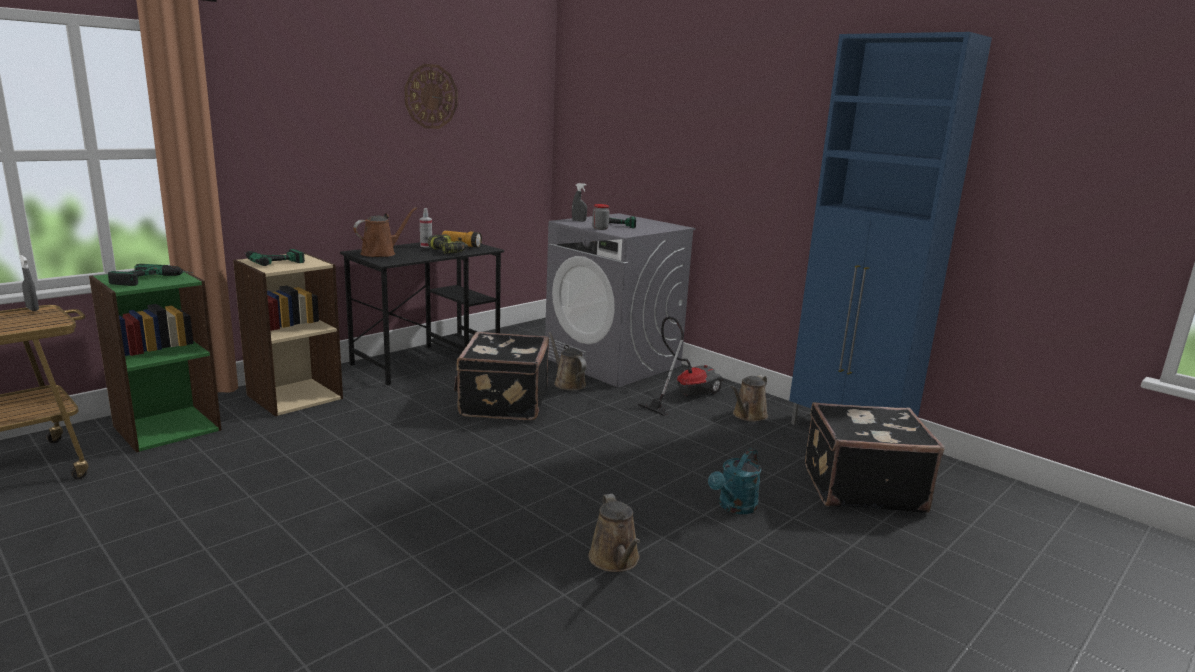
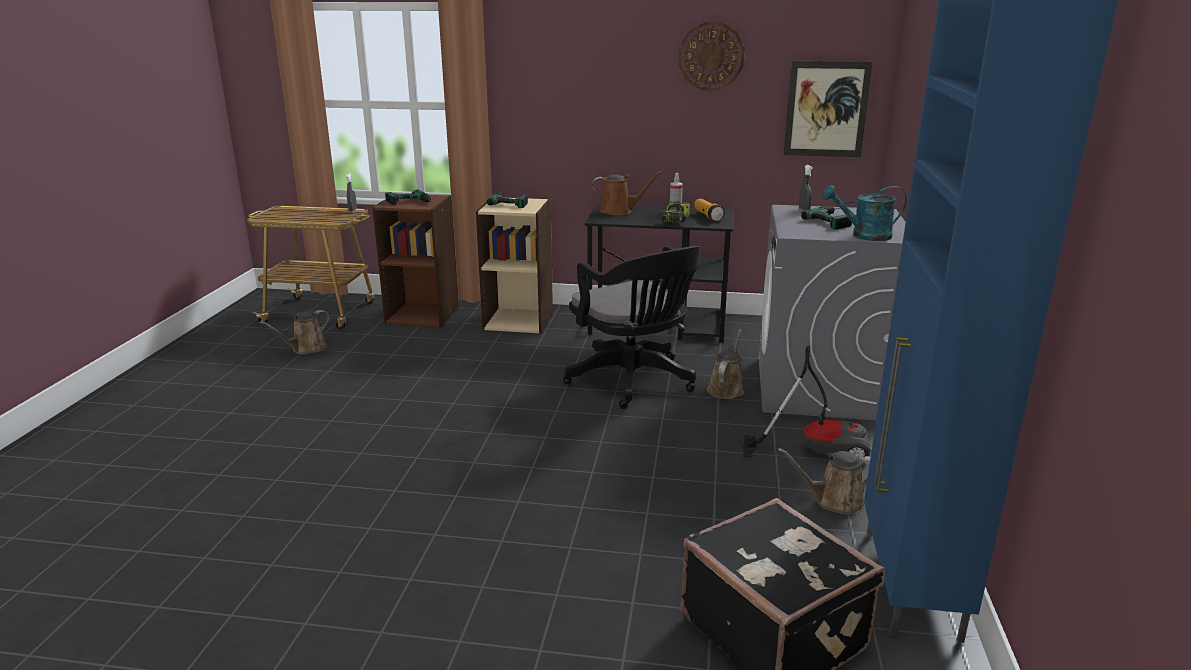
camera: 55 degrees right, 5 degrees up
(167, 428) = (423, 315): green bookcase -> brown bookcase
(502, 402) = (634, 382): black suitcase -> black office chair
(516, 143) = (826, 109): none -> picture
(600, 228) = (790, 223): jar -> none
(615, 560) = (439, 531): brown watering can -> brown watering can (306, 349)
(734, 507) = (606, 560): turquoise watering can -> turquoise watering can (864, 236)

